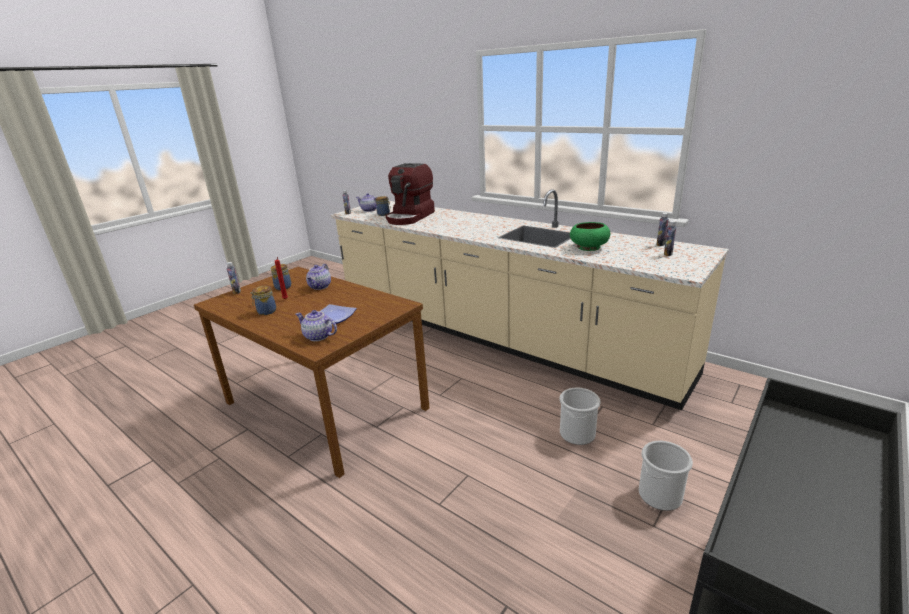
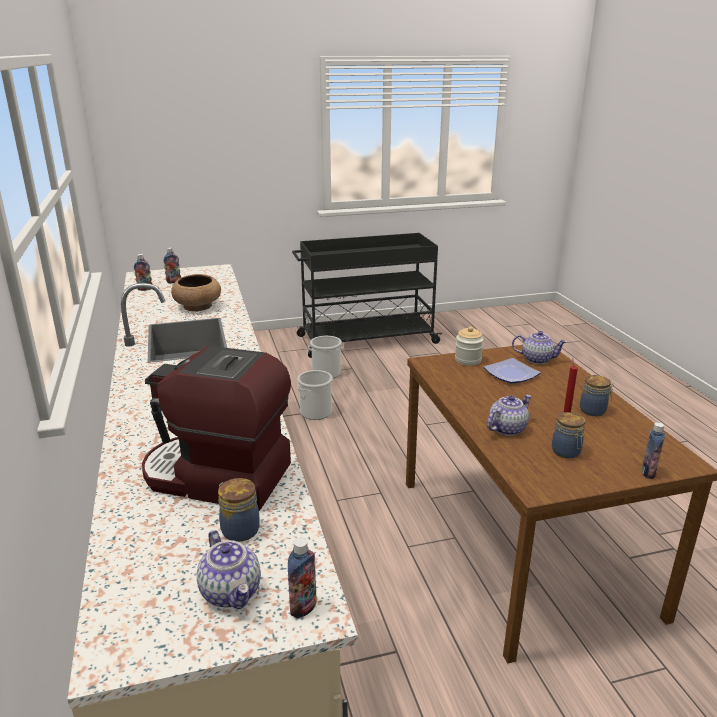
camera: 145 degrees left, 0 degrees up
(318, 336) = (536, 359): teapot -> teapot turned 45 degrees counterclockwise
(375, 316) = (468, 360): none -> jar
(410, 217) = (217, 477): coffee machine -> coffee machine turned 135 degrees counterclockwise
(588, 247) = (198, 306): green bowl -> brown bowl

